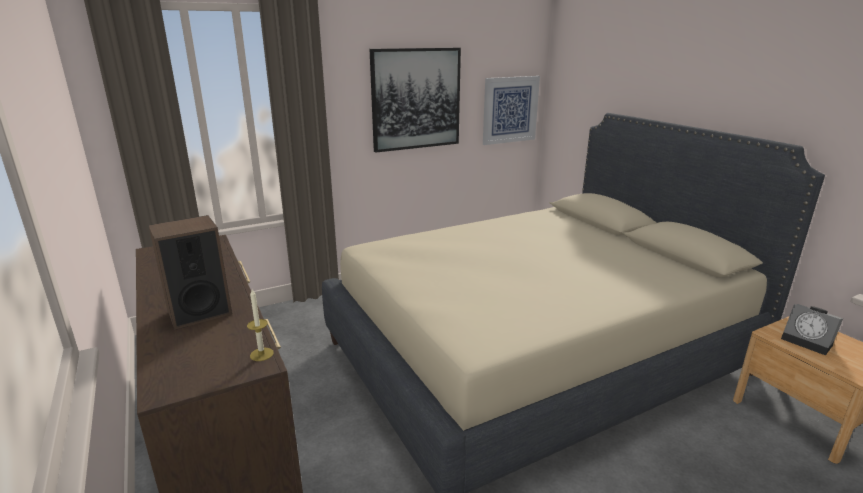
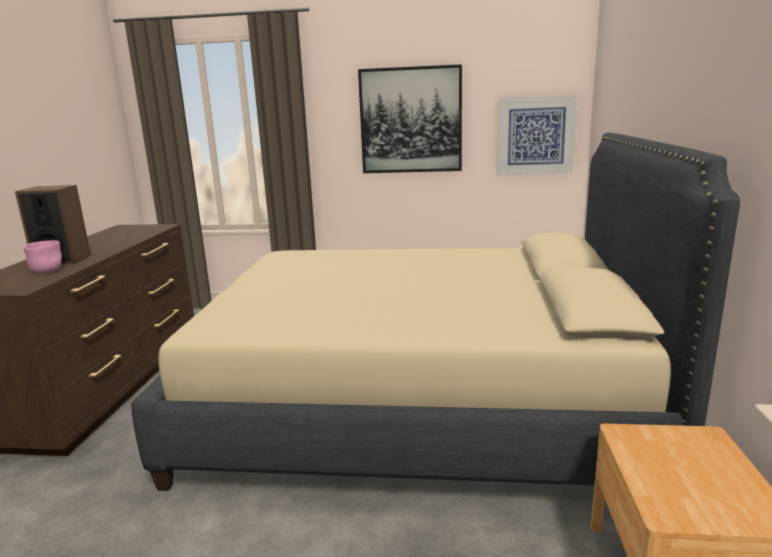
camera: 35 degrees right, 5 degrees down
(223, 332) = (47, 271): none -> pink bowl
(261, 354) = (35, 285): candle -> none
(808, 342) = (668, 458): alarm clock -> none

